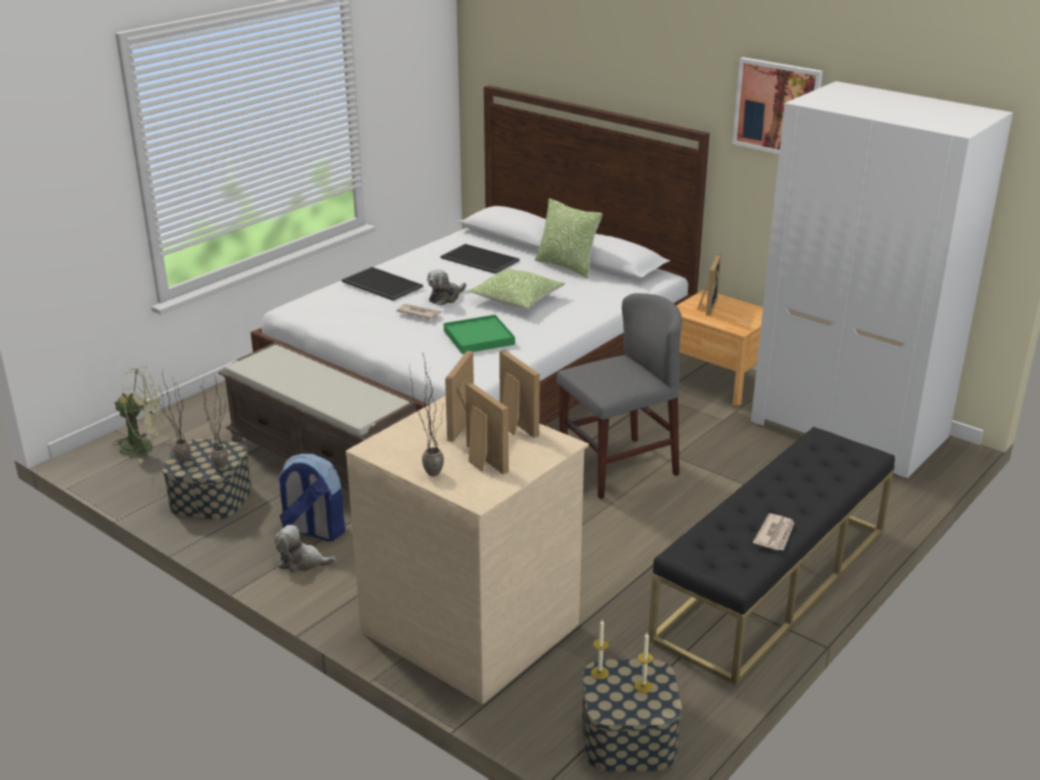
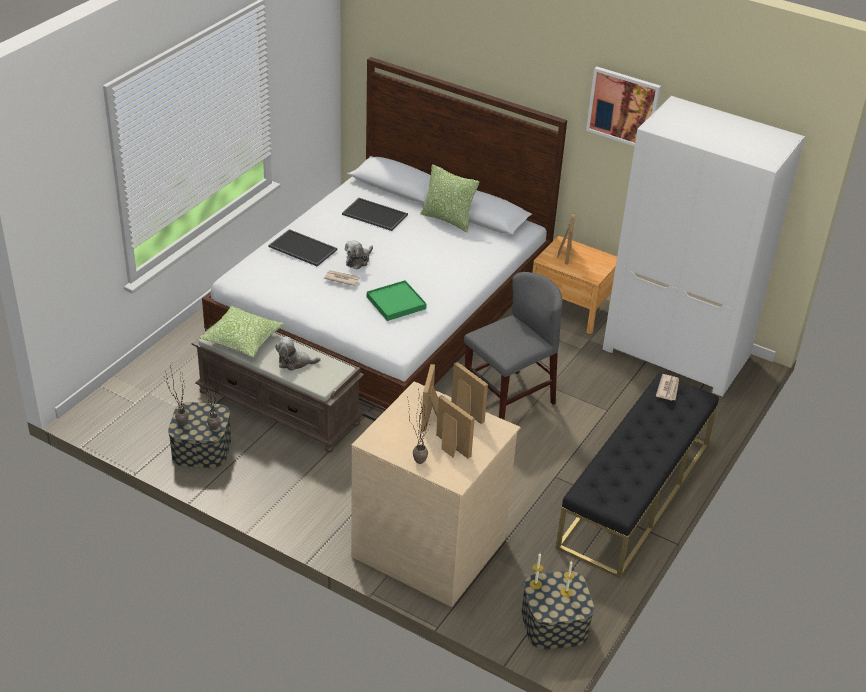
camera: 10 degrees left, 10 degrees up
(144, 447) = (130, 402): green fan -> none
(302, 562) = (291, 501): plush toy -> plush toy (295, 362)
(313, 531) = (291, 473): backpack -> none
(517, 299) = (416, 259): pillow -> pillow (242, 340)
(775, 534) = (643, 473): newspaper -> newspaper (668, 389)

